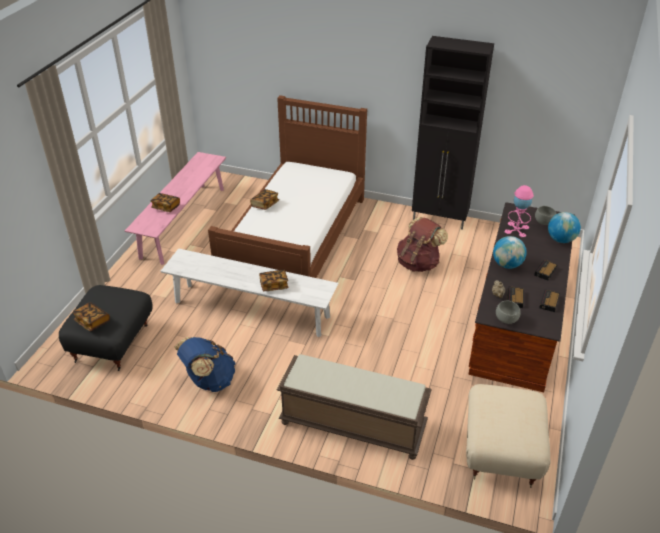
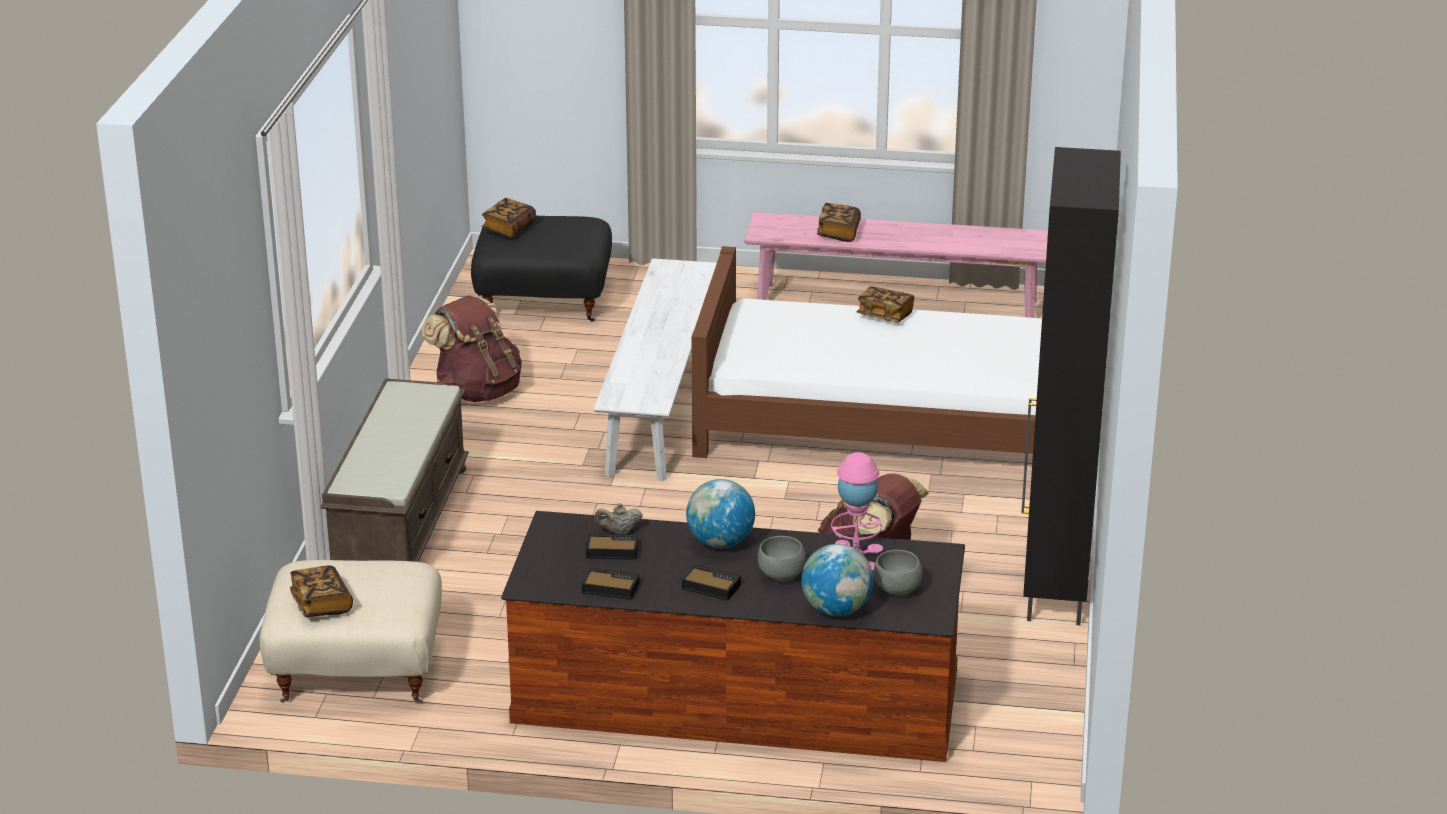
camera: 80 degrees right, 10 degrees down
(209, 381) = (477, 391): blue backpack -> brown backpack
(274, 285) = (641, 356): book -> book (321, 604)
(506, 320) = (547, 541): grey bowl -> grey bowl (782, 576)

